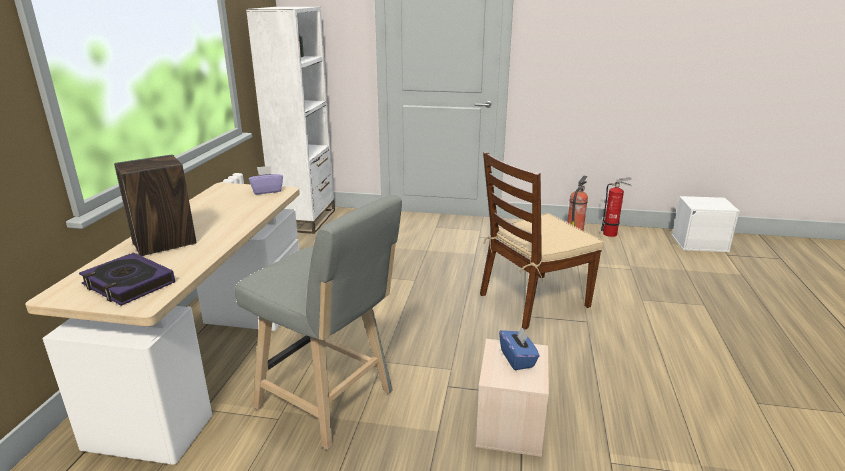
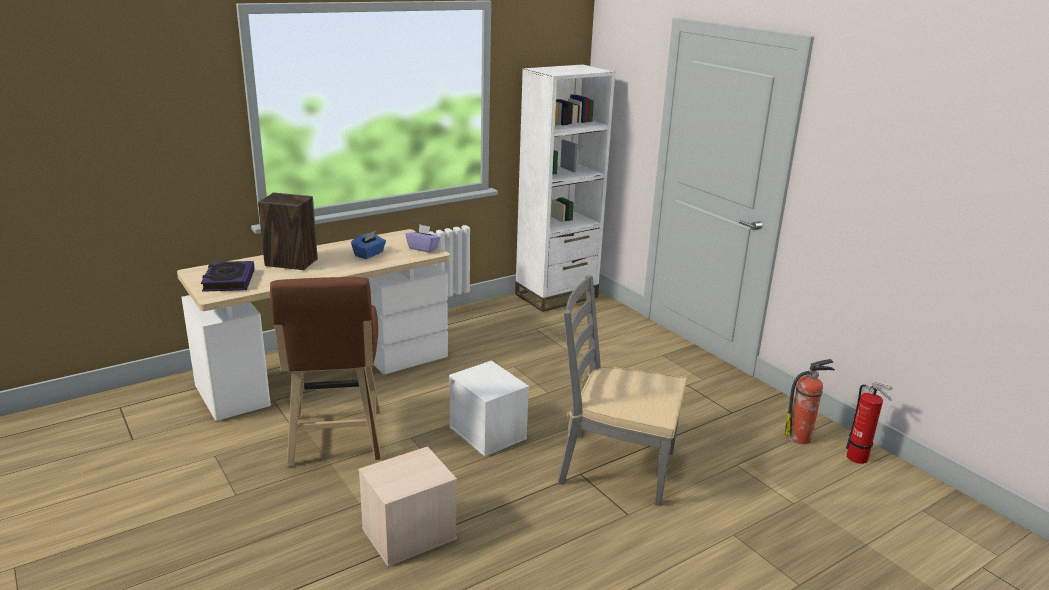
camera: 45 degrees right, 0 degrees up
(330, 403) = (335, 441): grey stool -> brown stool
(517, 359) = (415, 472): blue tissue box -> blue tissue box (369, 254)
(533, 300) = (615, 467): brown chair -> grey chair
(700, 243) = (972, 533): white storage box -> white storage box (489, 433)

